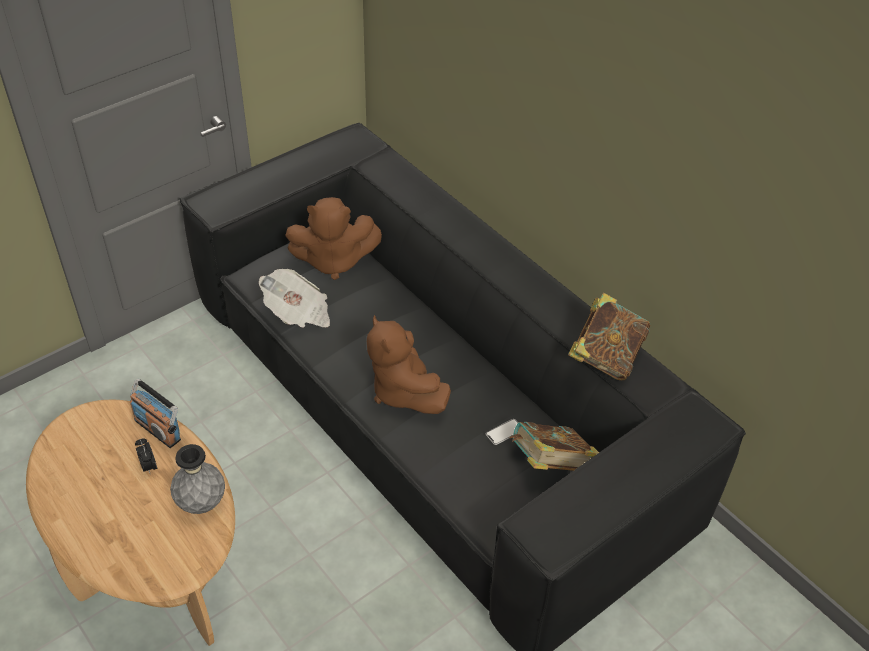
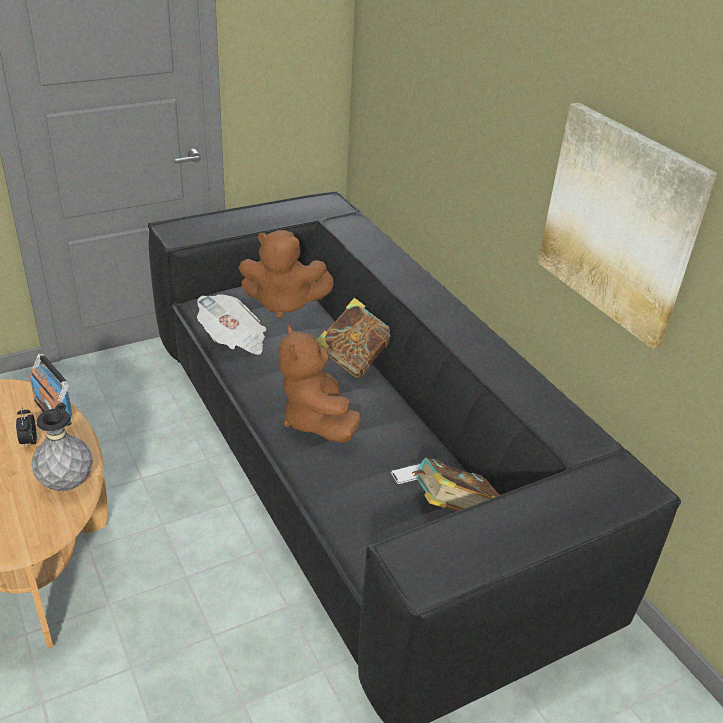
camera: 10 degrees right, 10 degrees down
(606, 357) = (532, 405): book -> book (353, 360)
(672, 199) = (619, 223): none -> picture

